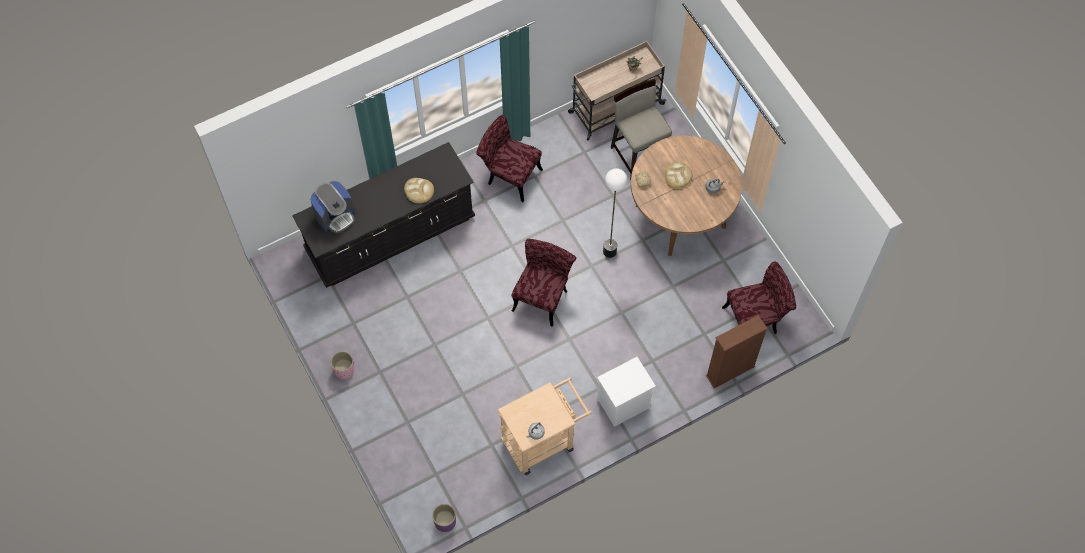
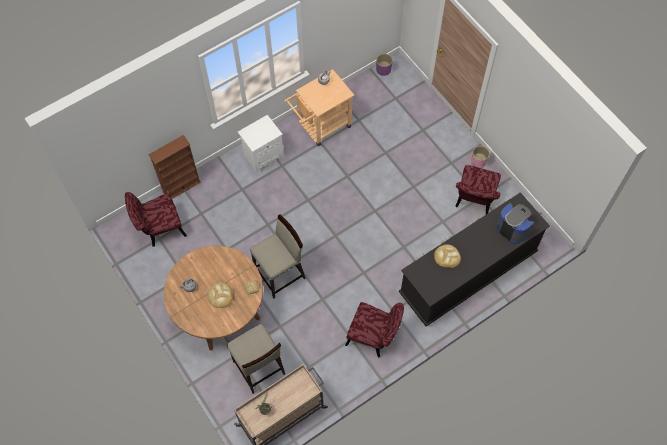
camera: 175 degrees right, 0 degrees up
(335, 216) = (513, 228): coffee machine -> coffee machine turned 90 degrees clockwise
(543, 295) = (332, 232): red chair -> red chair (474, 201)
(609, 251) = (280, 274): floor lamp -> beige stool

